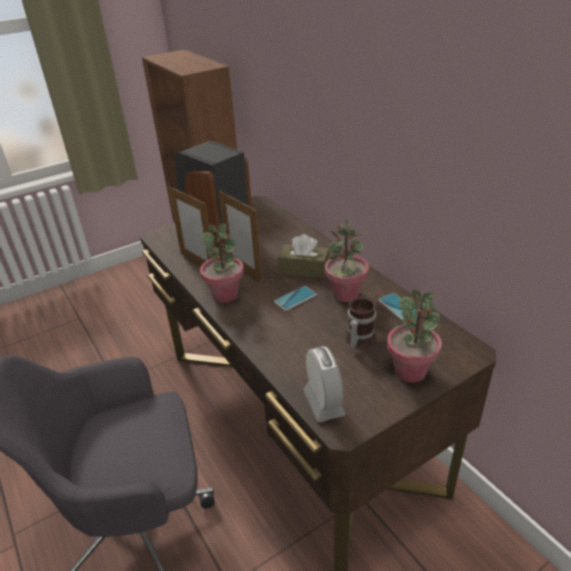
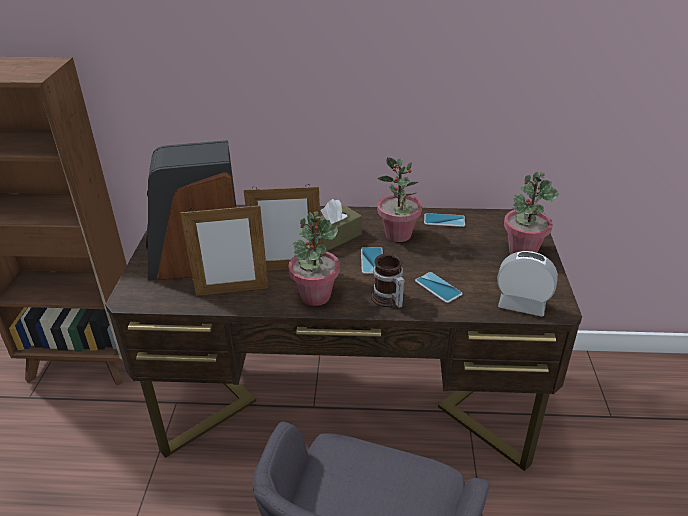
camera: 55 degrees left, 0 degrees up
(297, 345) = (438, 288): none -> phone
(358, 339) = (462, 255): mug -> mug (387, 299)

